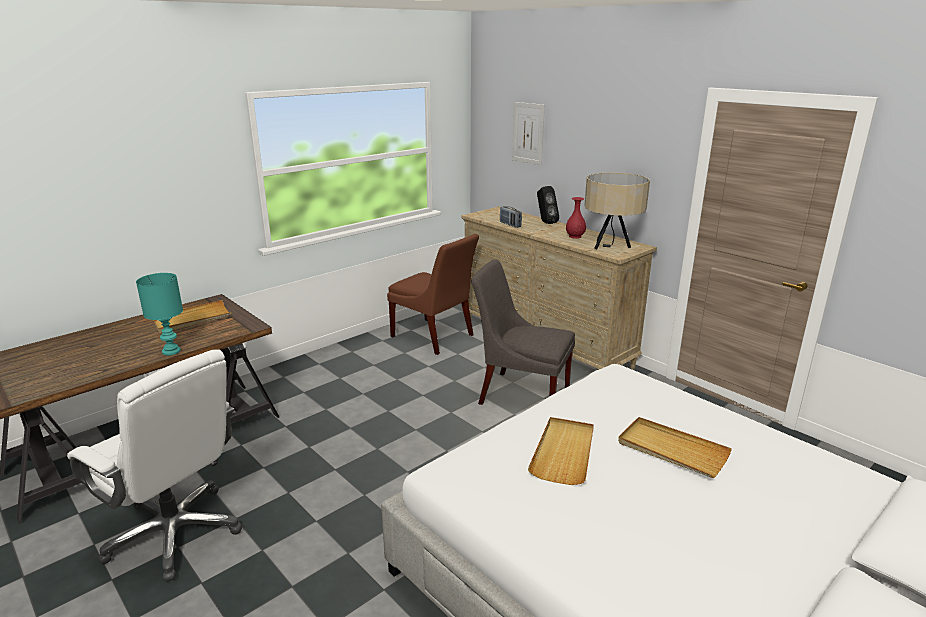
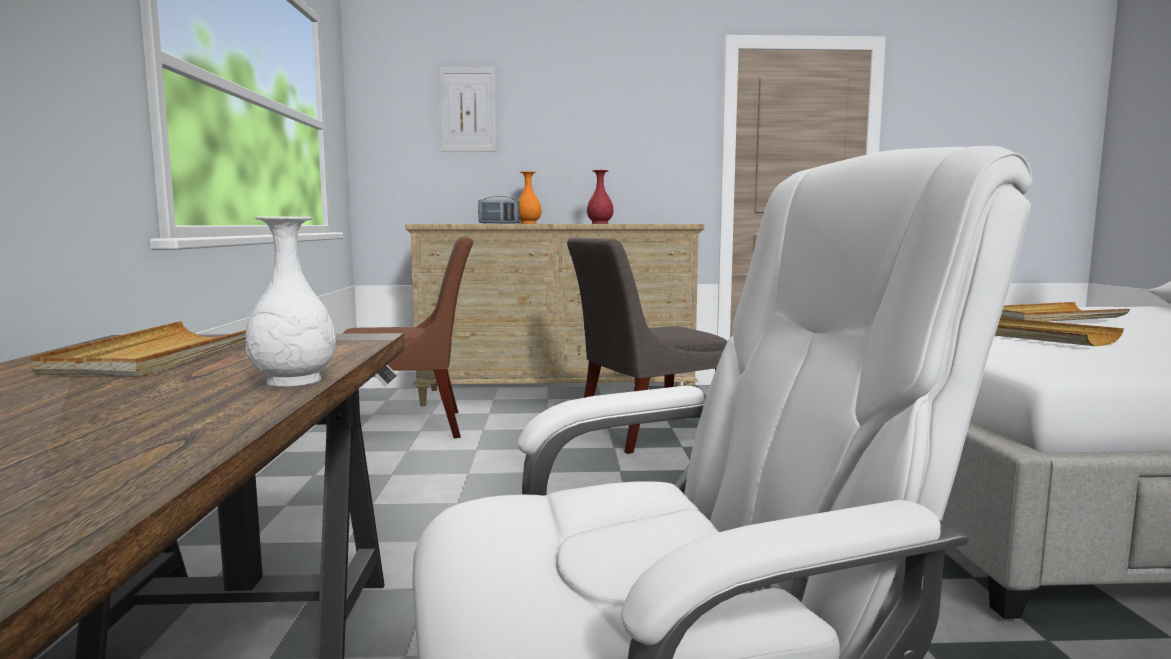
camera: 50 degrees left, 15 degrees down
(170, 351) = (293, 381): turquoise table lamp -> white vase
(545, 222) = (528, 223): black speaker -> orange vase
(611, 247) = (658, 223): beige table lamp -> none

